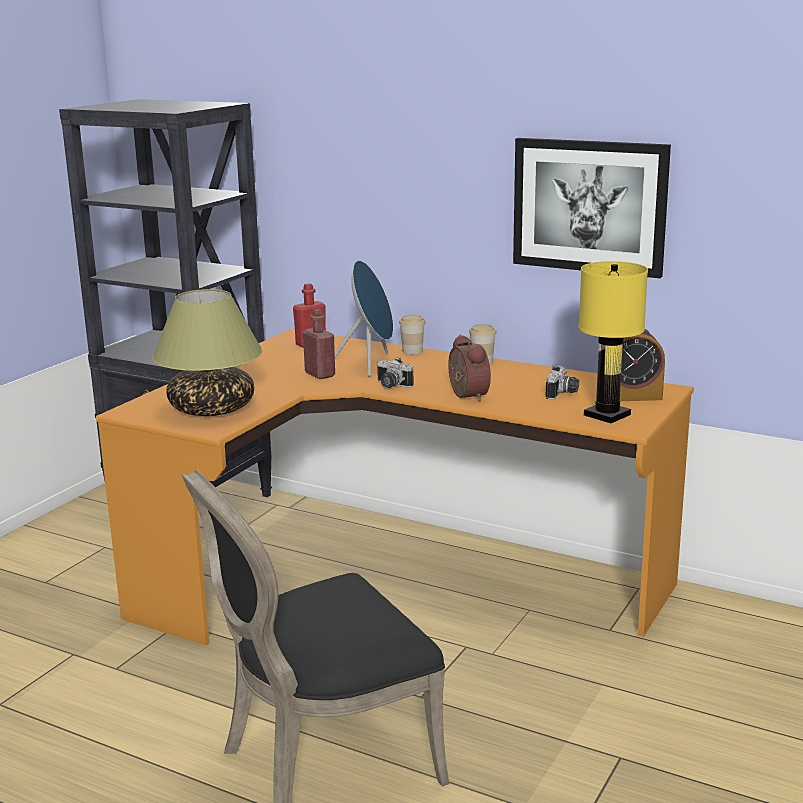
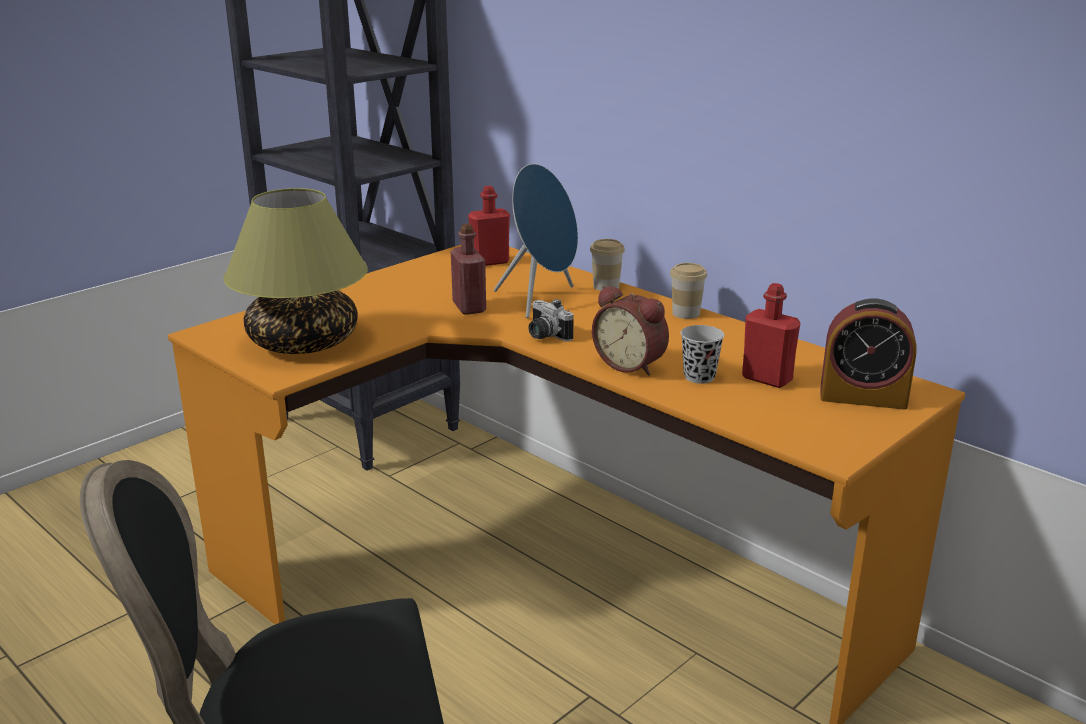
camera: 15 degrees right, 5 degrees up
(465, 395) = (631, 364): alarm clock -> alarm clock turned 135 degrees clockwise
(517, 397) = (699, 377): none -> black cup
(563, 393) = (767, 379): camera -> red bottle
(589, 206) = (845, 113): picture -> none
(606, 415) = (810, 425): yellow table lamp -> none

